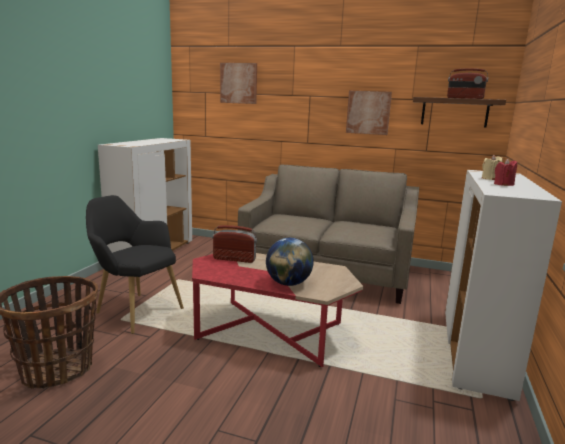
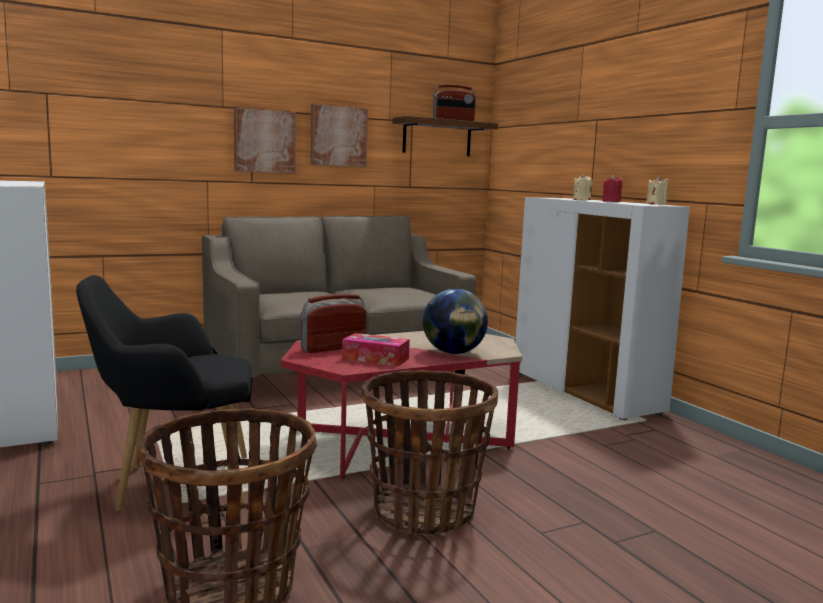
camera: 45 degrees left, 5 degrees down
(191, 379) = (424, 512): none -> basket
(234, 273) = (375, 359): none -> tissue box
(238, 83) = (122, 81): picture -> picture (264, 141)
(521, 194) = (656, 204): none -> beige candle

